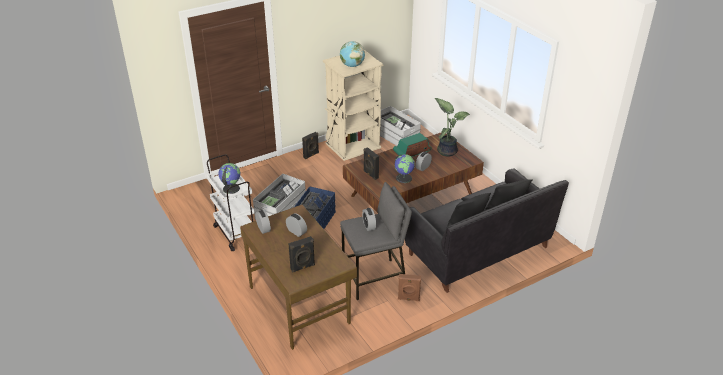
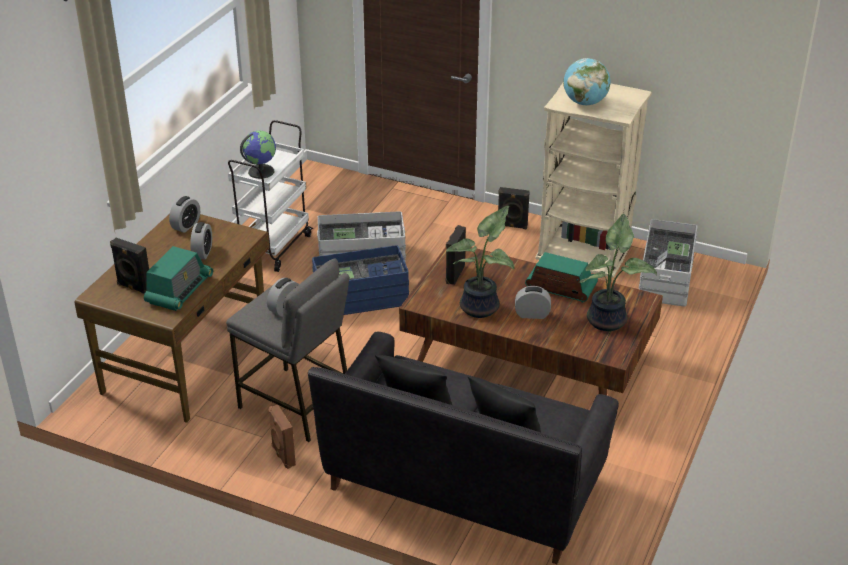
camera: 55 degrees right, 0 degrees up
(323, 252) = (179, 290): none -> radio
(404, 178) = (482, 307): globe -> potted plant

